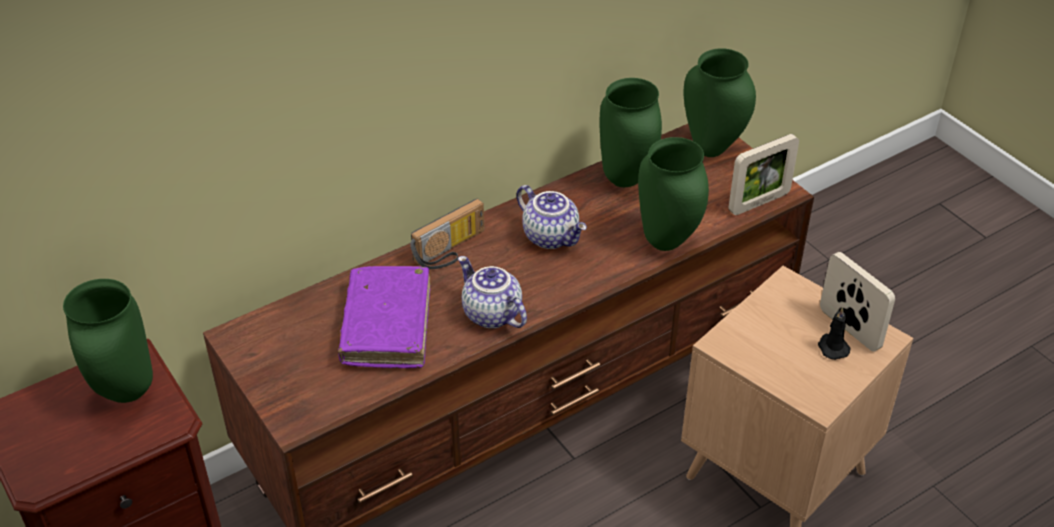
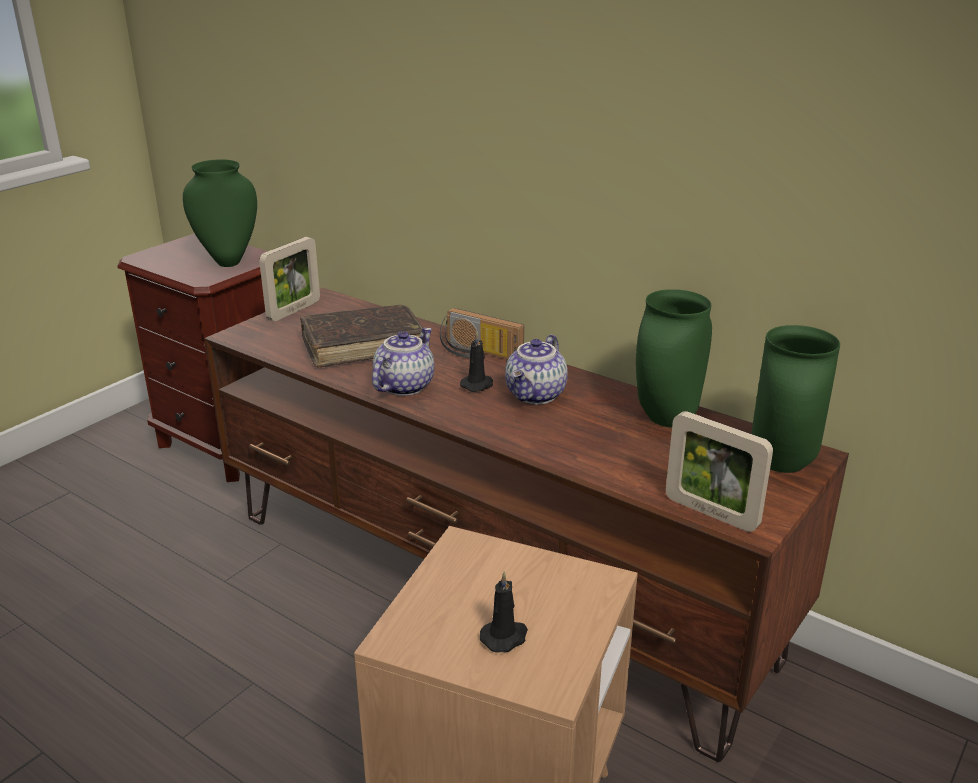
camera: 70 degrees right, 15 degrees down
(387, 326) = (363, 346): purple book -> brown book
(514, 266) = (478, 385): none -> black candle
(669, 241) = (584, 461): green vase -> none
(849, 329) = (550, 649): picture frame -> picture frame (294, 310)

